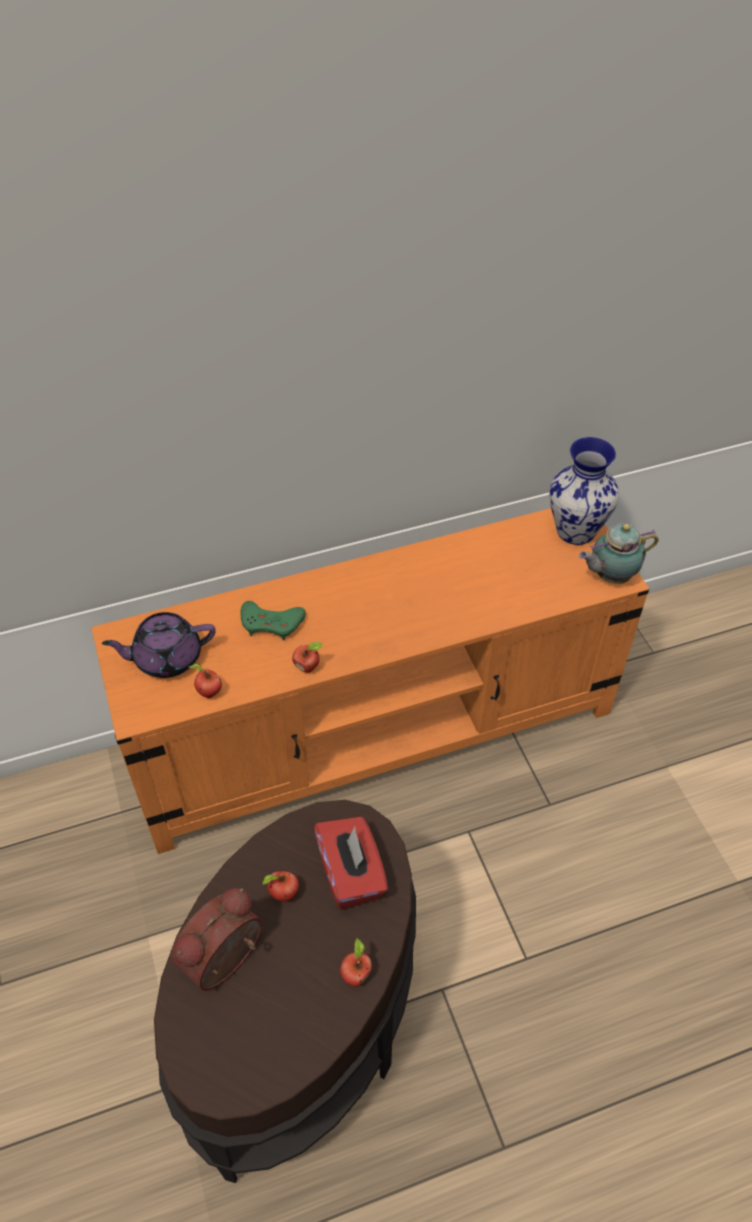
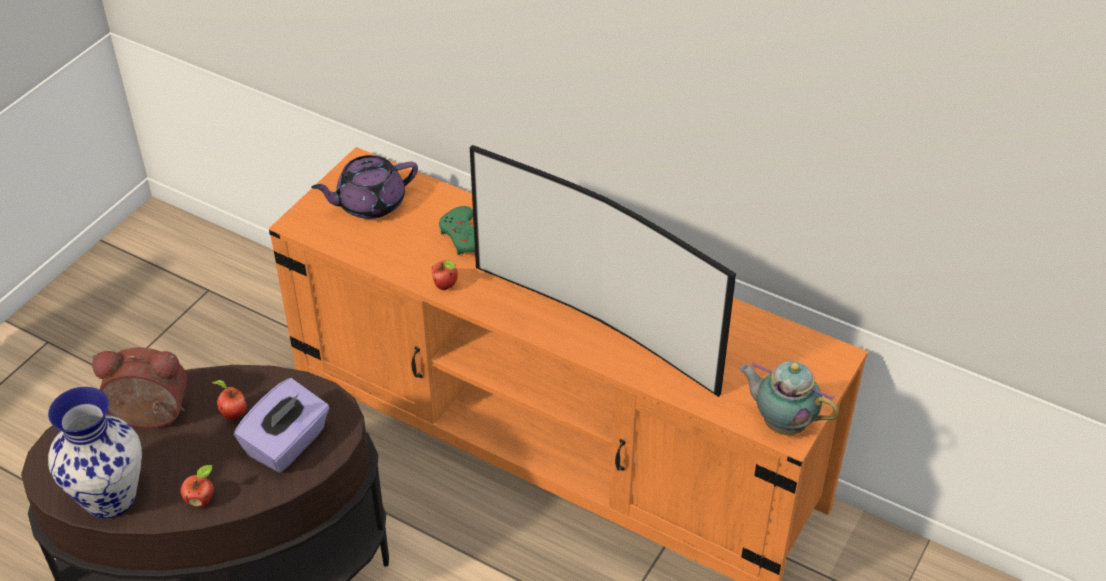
camera: 50 degrees right, 5 degrees down
(166, 657) = (369, 203): purple teapot -> purple teapot turned 60 degrees counterclockwise
(208, 692) = (360, 247): apple -> none
(351, 874) = (287, 444): red tissue box -> purple tissue box
(433, 605) = (600, 321): none -> television
(577, 531) = (812, 367): vase -> vase (111, 499)

